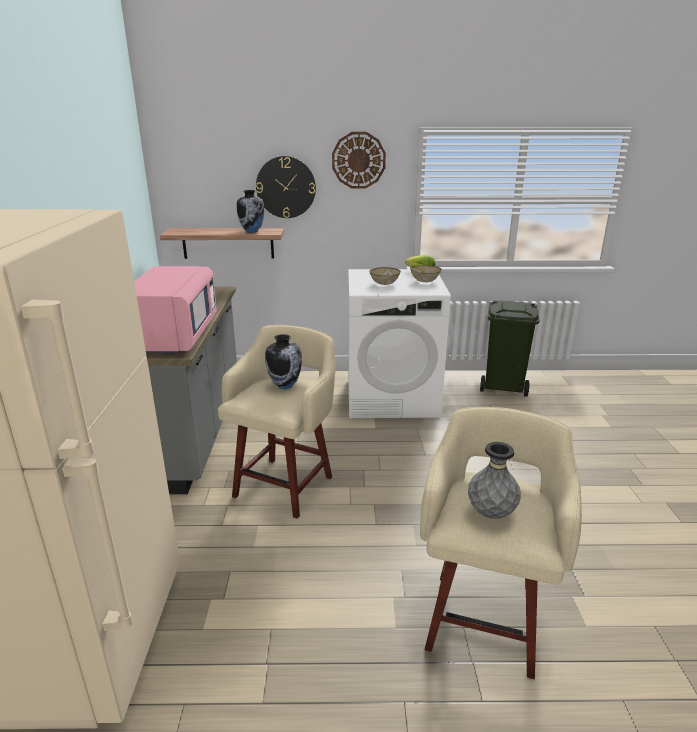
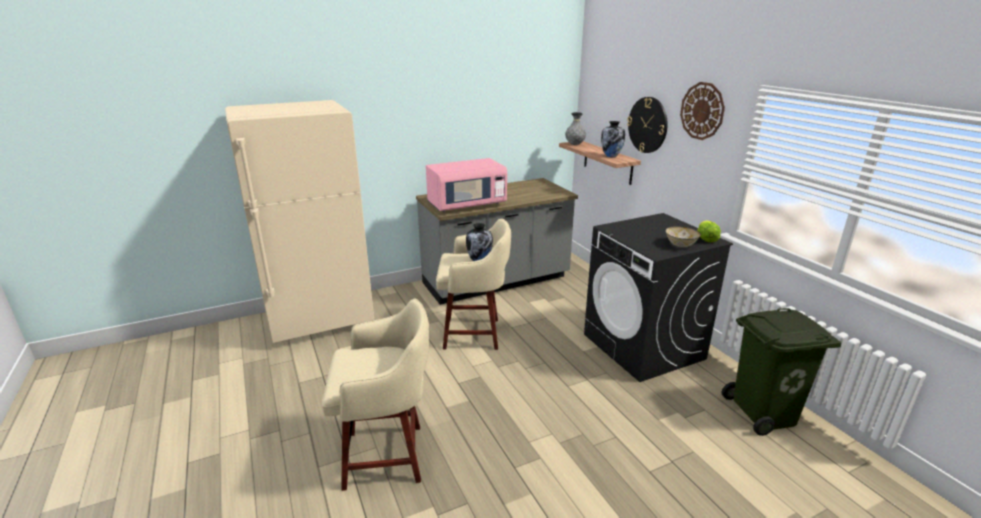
camera: 65 degrees right, 0 degrees up
(384, 283) = (644, 231): bowl -> none
(392, 397) = (643, 347): white washing machine -> black washing machine
(491, 513) = (361, 363): grey vase -> grey vase (575, 145)

